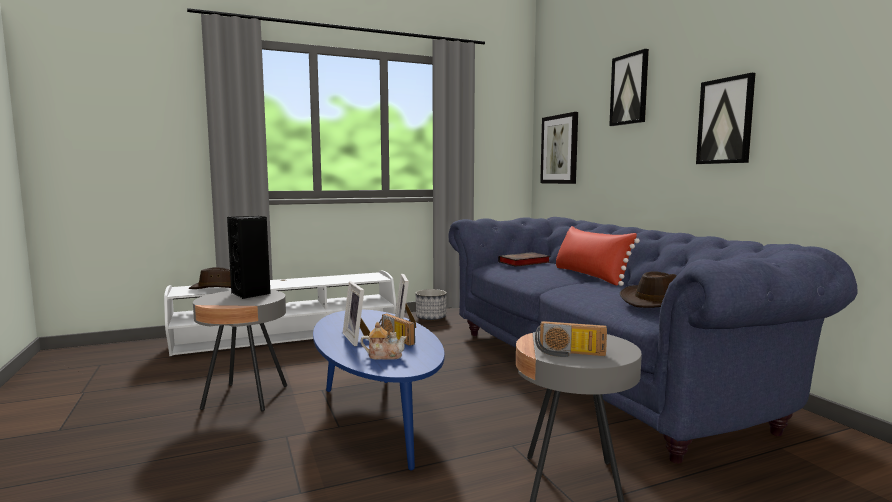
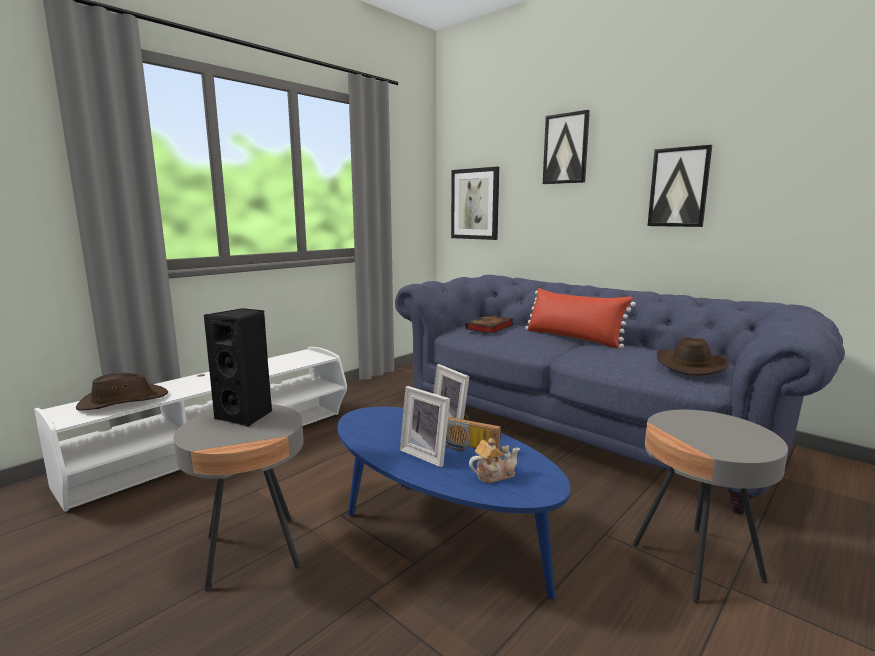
camera: 25 degrees left, 5 degrees up
(431, 318) = (364, 391): planter -> none
(569, 354) = (728, 445): radio -> none

